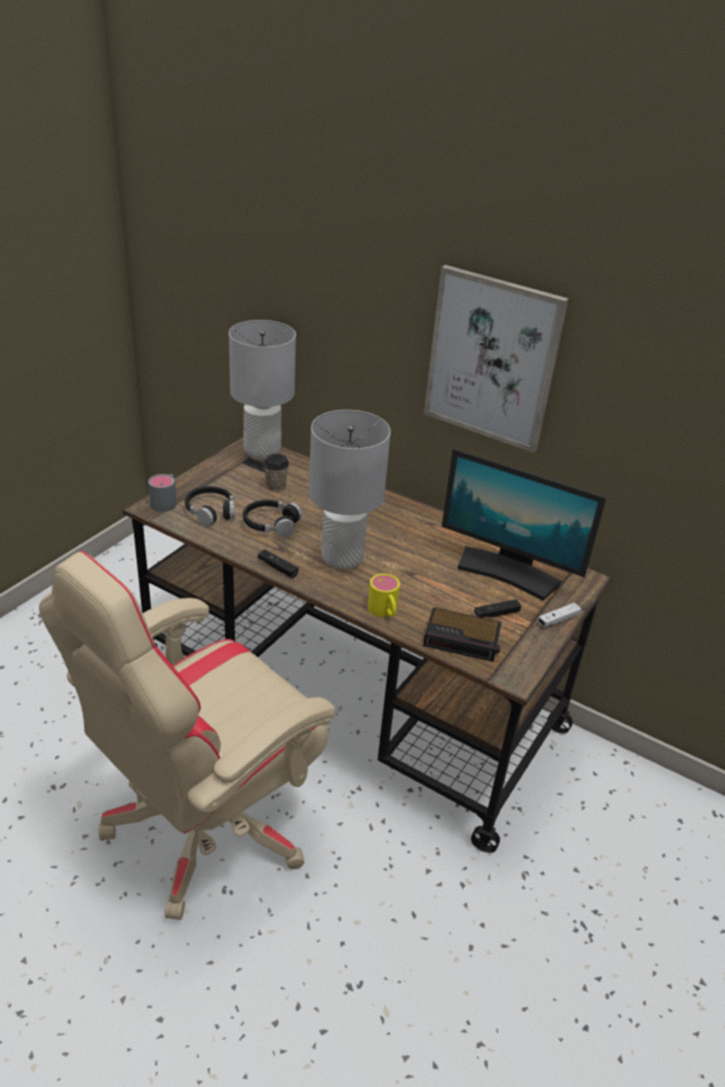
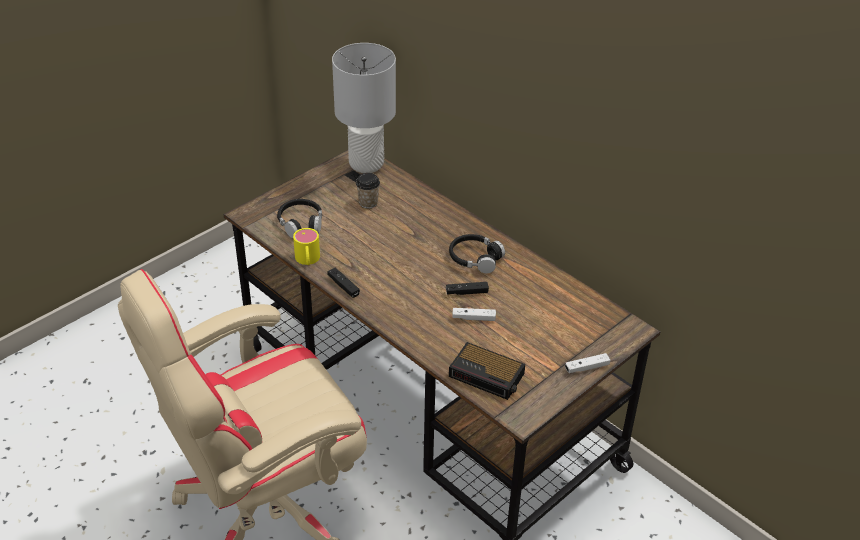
camera: 15 degrees right, 5 degrees up
(166, 501) = (264, 209): grey mug -> none
(271, 524) = (351, 241): black headphones -> black headphones (475, 258)
(341, 561) = (404, 285): grey table lamp -> none
(385, 612) = (426, 340): yellow mug -> yellow mug (307, 260)
(425, 585) = (473, 318): none -> white game controller
(492, 359) = (558, 111): picture -> none
(496, 614) = (529, 354): black game controller -> black game controller (467, 292)
(508, 572) = (557, 314): monitor -> none

